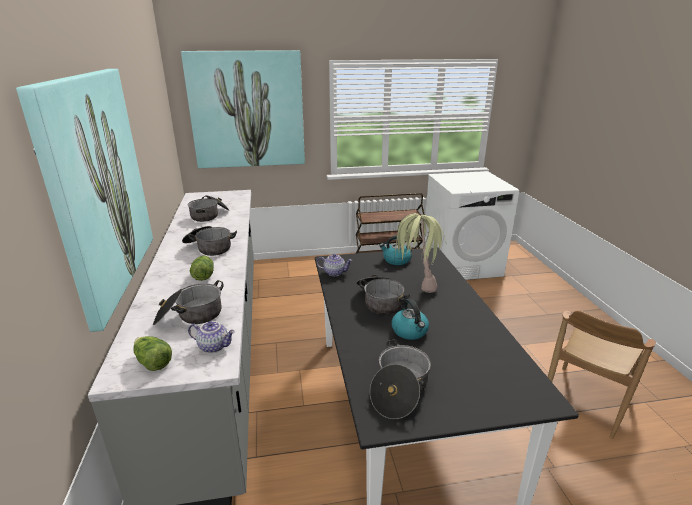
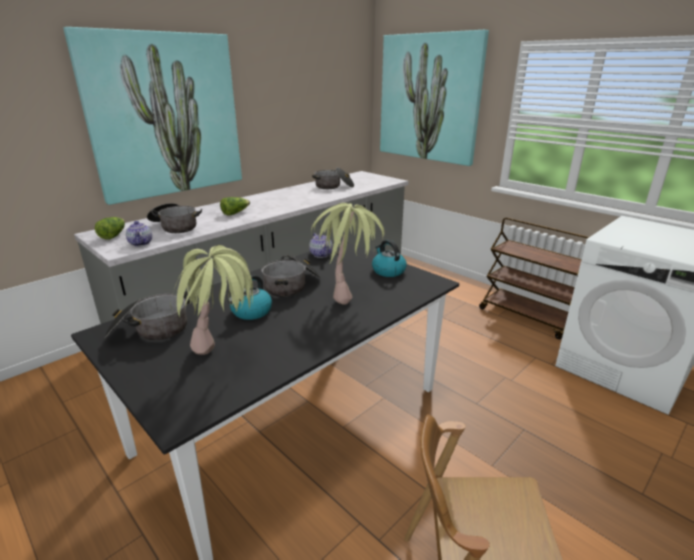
camera: 55 degrees right, 0 degrees up
(209, 248) = (279, 202): cooking pot -> none
(475, 361) = (224, 358): none -> potted plant

